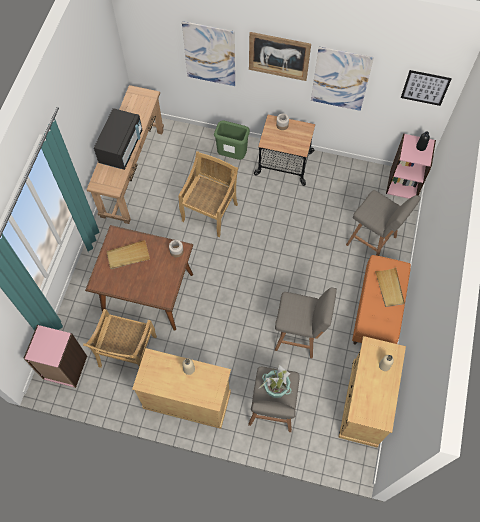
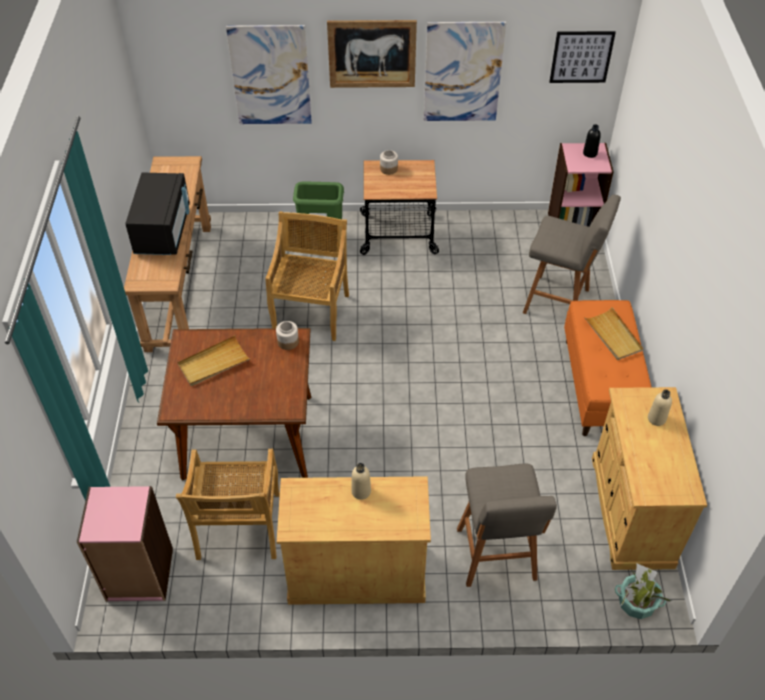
camera: 15 degrees left, 15 degrees down
(276, 386) = (504, 489): potted plant -> potted plant (636, 602)
(299, 335) = (499, 443): grey stool -> none

